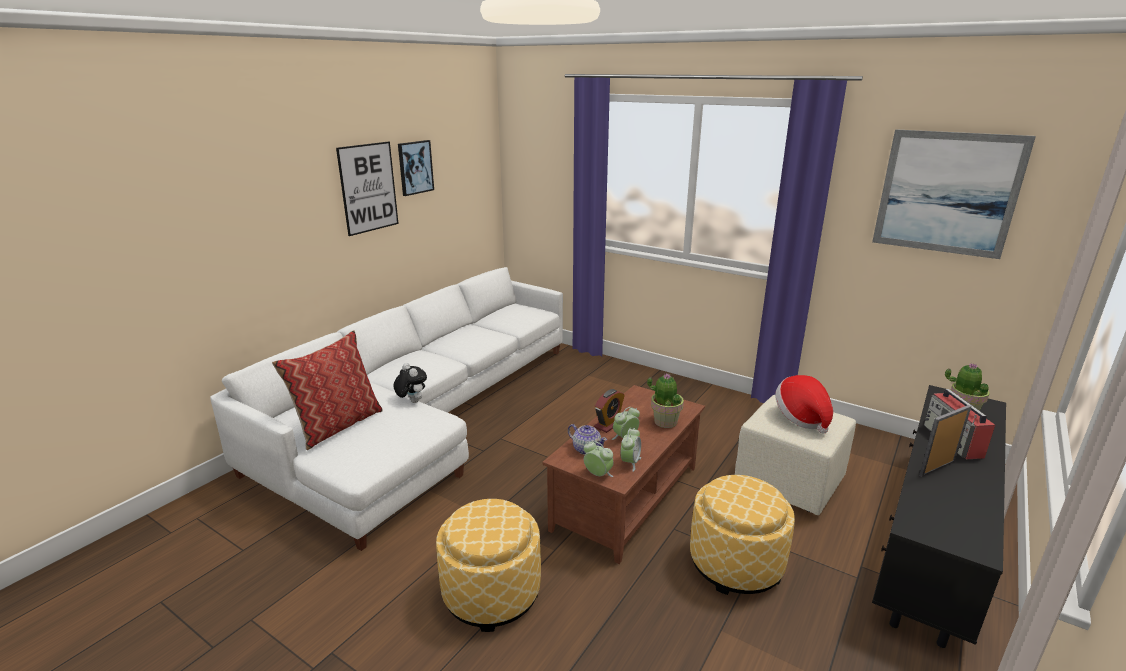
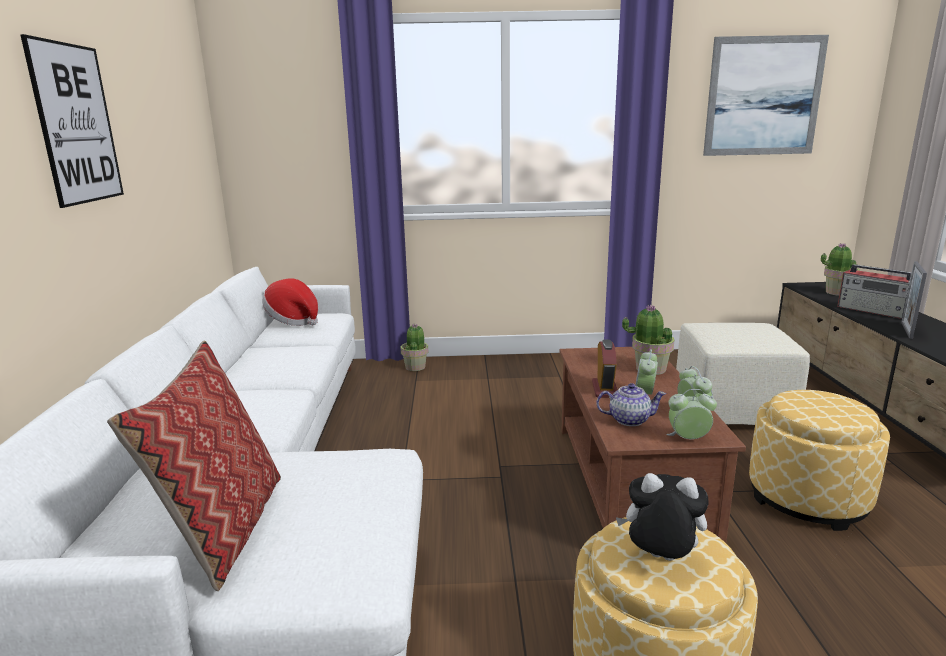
camera: 35 degrees left, 5 degrees down
(411, 401) = (302, 453): plush toy -> plush toy (659, 559)
(415, 167) = (129, 104): picture -> none
(600, 364) = (415, 367): none -> potted plant
(801, 417) = (742, 331): hat -> hat (293, 320)

